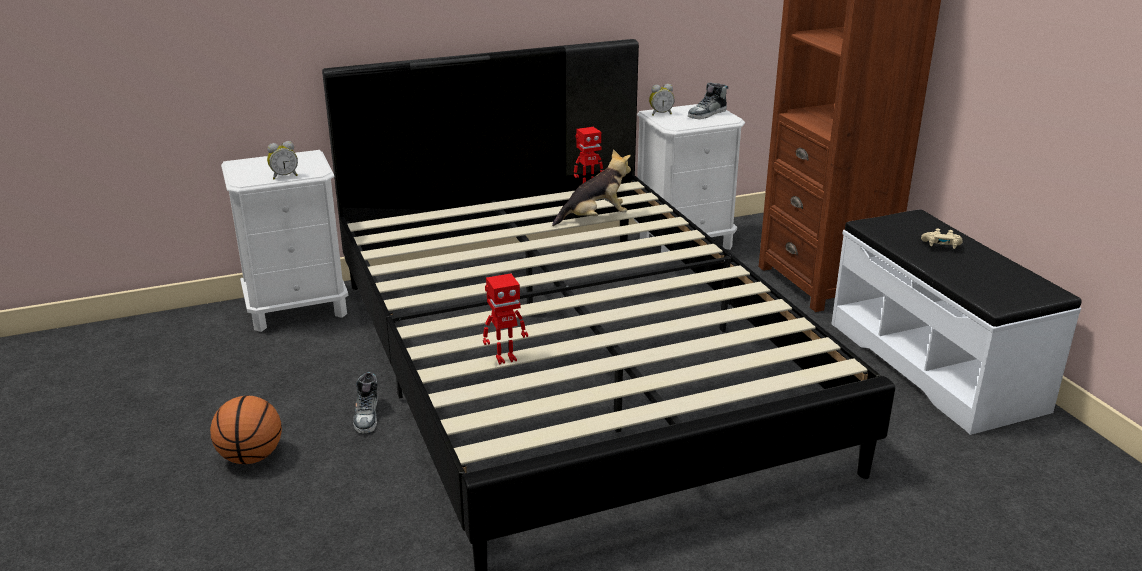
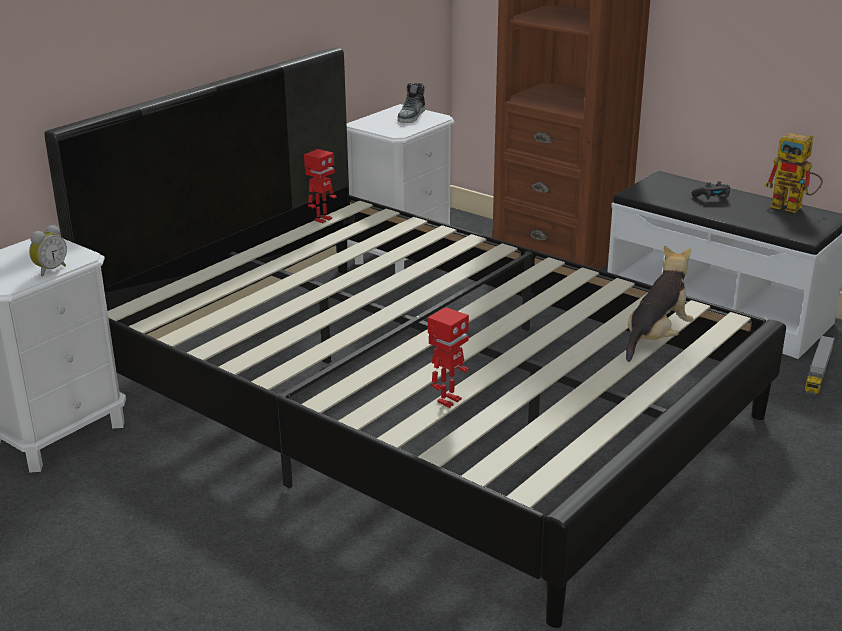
camera: 30 degrees left, 0 degrees up
(251, 457) = (189, 604): basketball -> none
(367, 416) = (271, 518): shoe -> none
(595, 219) = (364, 246): plush toy -> plush toy (656, 338)
(660, 114) = (367, 124): alarm clock -> none
(941, 246) = (712, 198): beige game controller -> black game controller
(973, 457) = (817, 375): none -> toy truck
(1020, 274) = (793, 207): none -> toy robot

